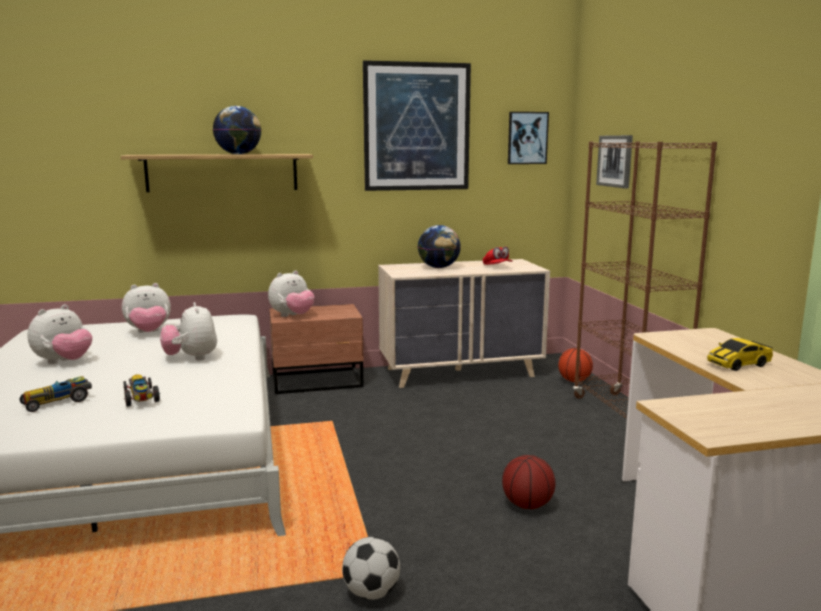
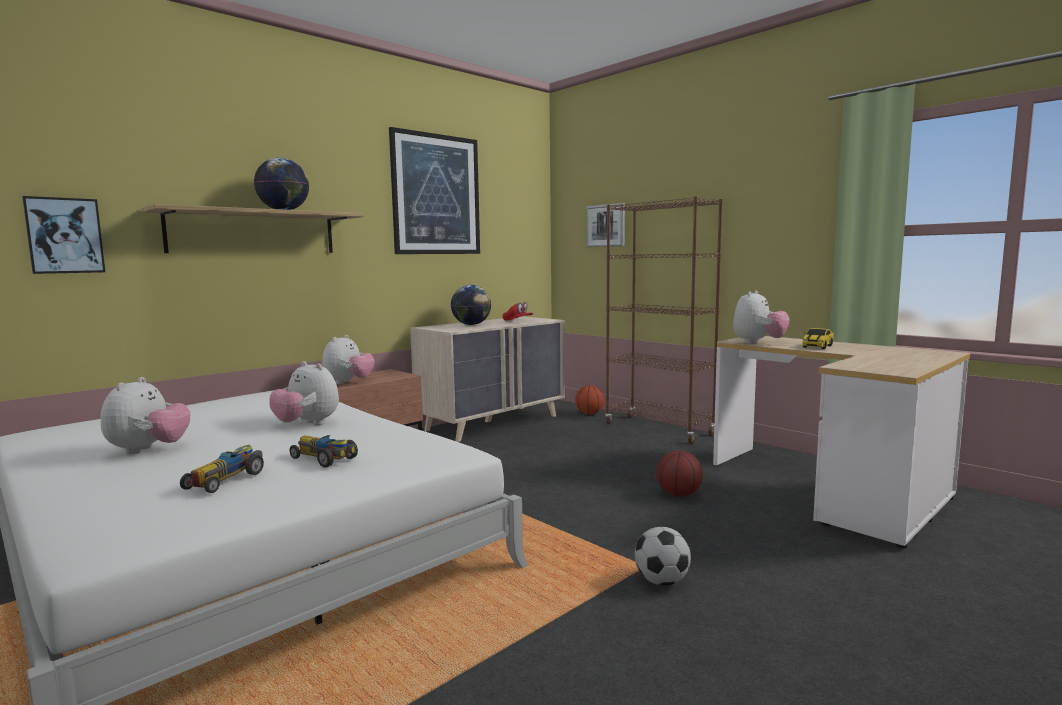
camera: 30 degrees left, 5 degrees down
(149, 332) = (207, 413): plush toy -> plush toy (758, 343)
(527, 138) = (519, 210): picture -> picture (65, 235)

